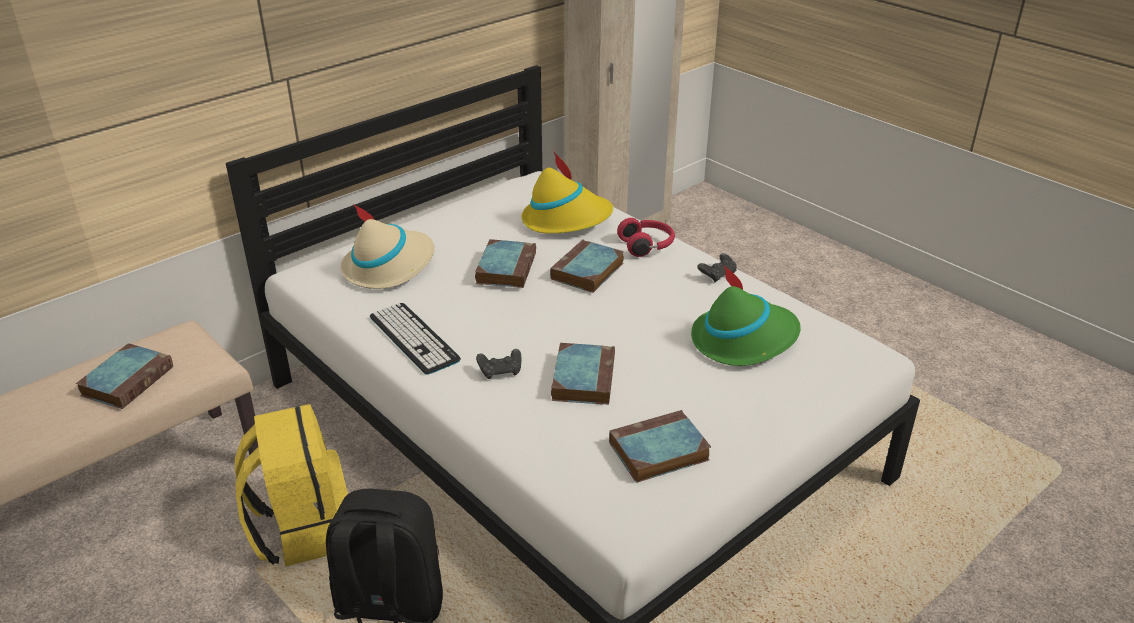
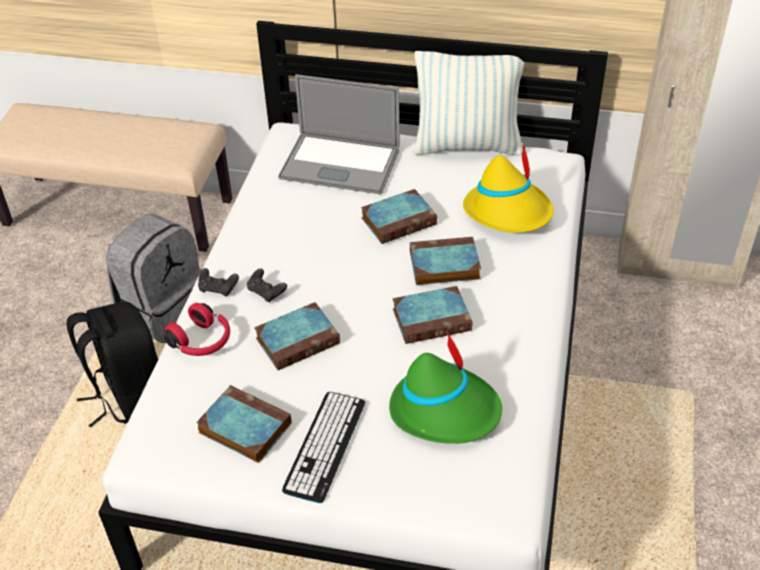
camera: 55 degrees right, 10 degrees up
(128, 380) = (130, 142): book -> book (433, 319)
(302, 530) = (163, 310): yellow backpack -> grey backpack
(389, 266) = (340, 164): beige hat -> laptop
(414, 338) = (265, 228): keyboard -> keyboard (325, 446)
(460, 204) = (467, 146): none -> pillow
(647, 246) = (527, 279): red headphones -> red headphones (202, 342)
(717, 275) = (530, 346): black game controller -> black game controller (218, 289)

